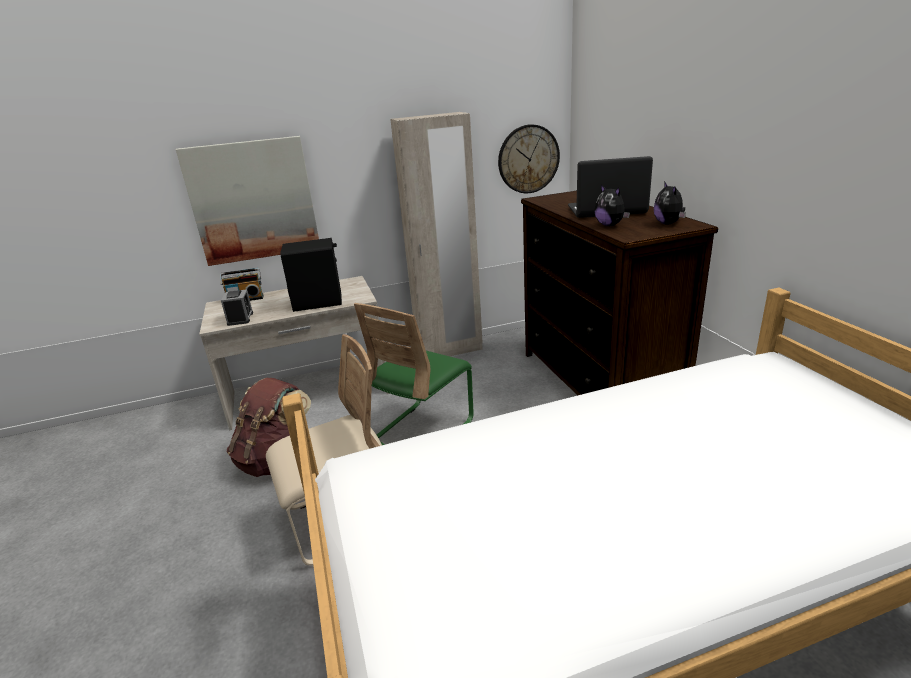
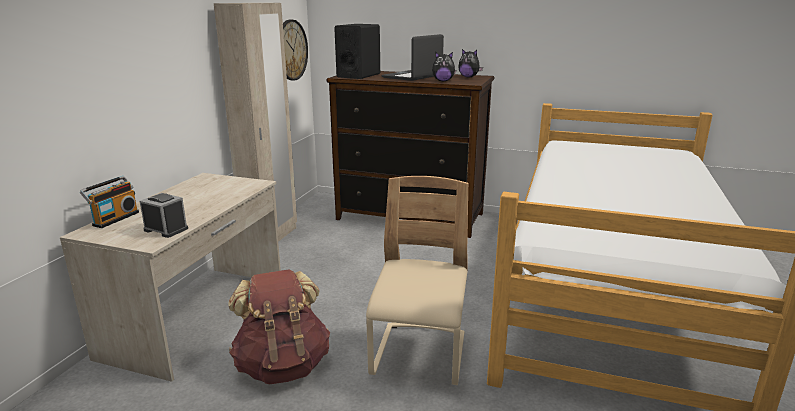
camera: 55 degrees left, 5 degrees down
(253, 201) = (101, 92): picture -> none
(318, 302) = (219, 196): black speaker -> black speaker (358, 75)
(423, 431) = (360, 286): green chair -> none

